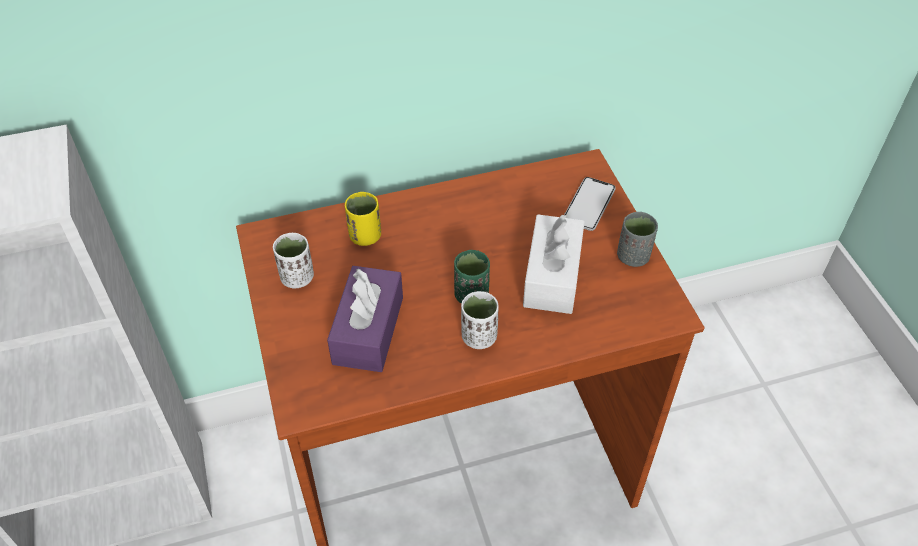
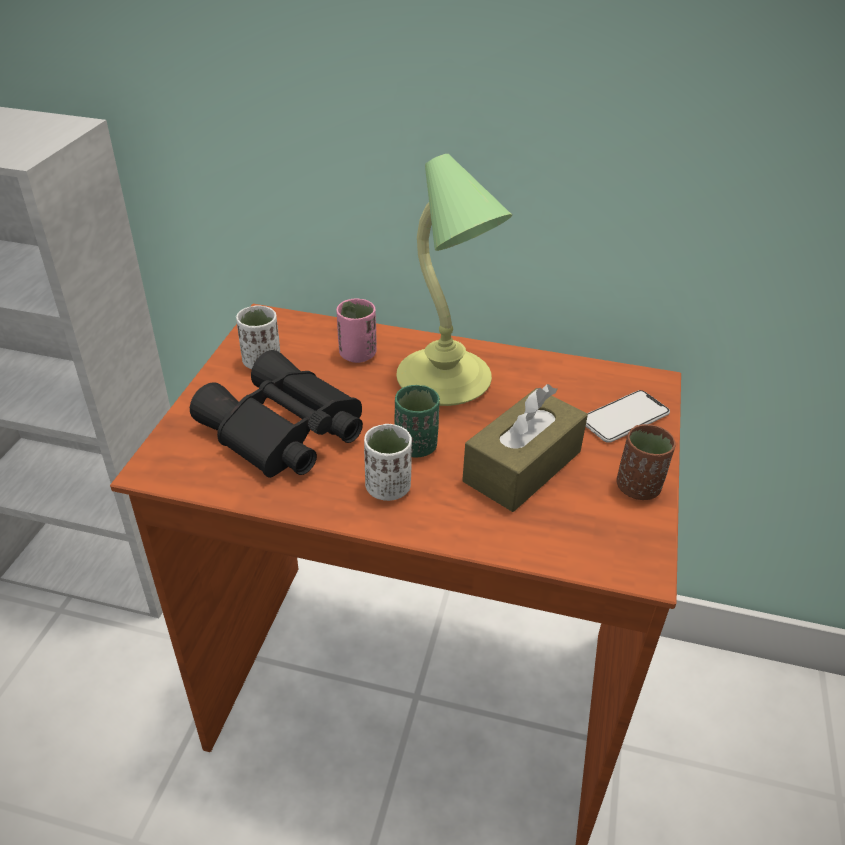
camera: 30 degrees right, 10 degrees down
(365, 236) = (357, 354): yellow cup -> pink cup
(368, 330) = (282, 432): purple tissue box -> black binoculars
(449, 231) = (445, 382): none -> table lamp
(552, 276) = (522, 466): white tissue box -> brown tissue box
(633, 256) = (638, 488): grey cup -> brown cup

